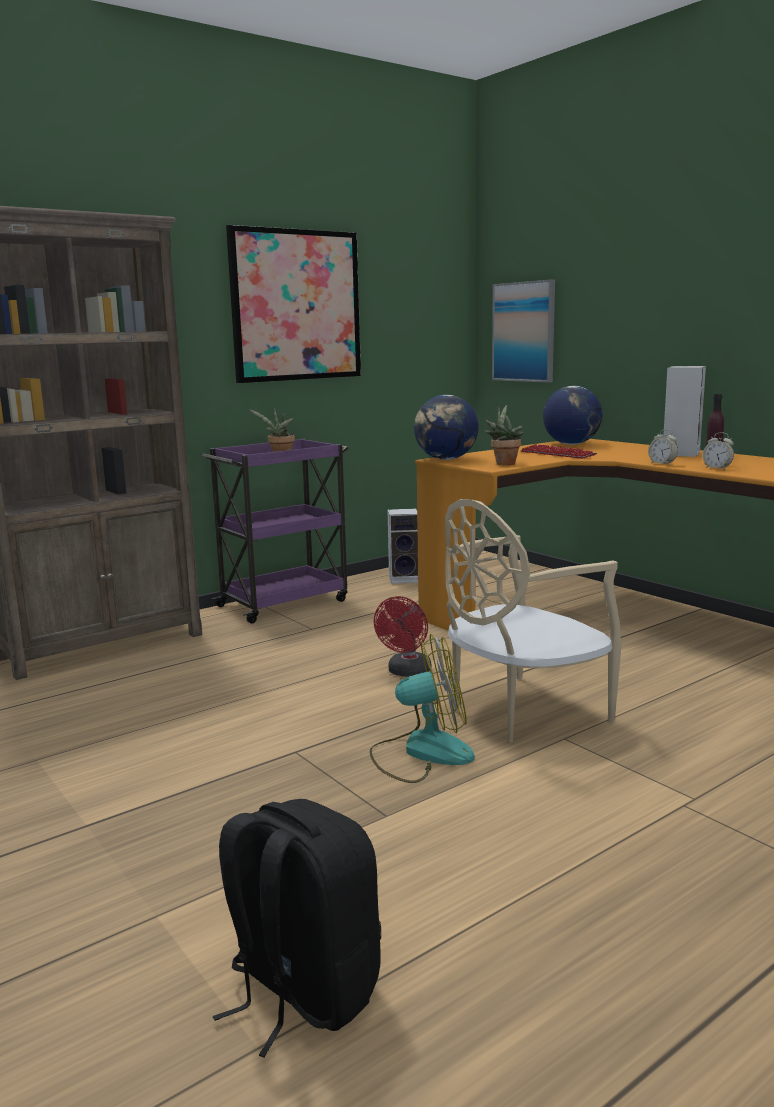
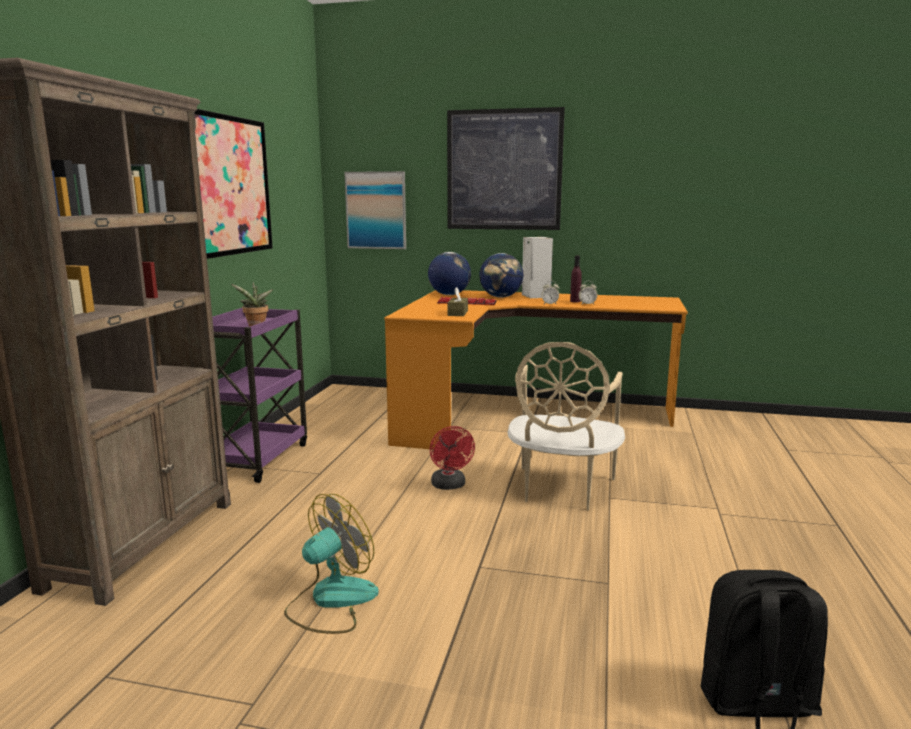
camera: 40 degrees left, 0 degrees up
(405, 579) = (323, 417): speaker -> none
(421, 752) = (555, 535): fan -> fan (331, 601)
(446, 459) = (407, 314): globe -> globe (501, 297)
(504, 463) = (457, 313): potted plant -> brown tissue box
(668, 269) = (504, 170): none -> picture

